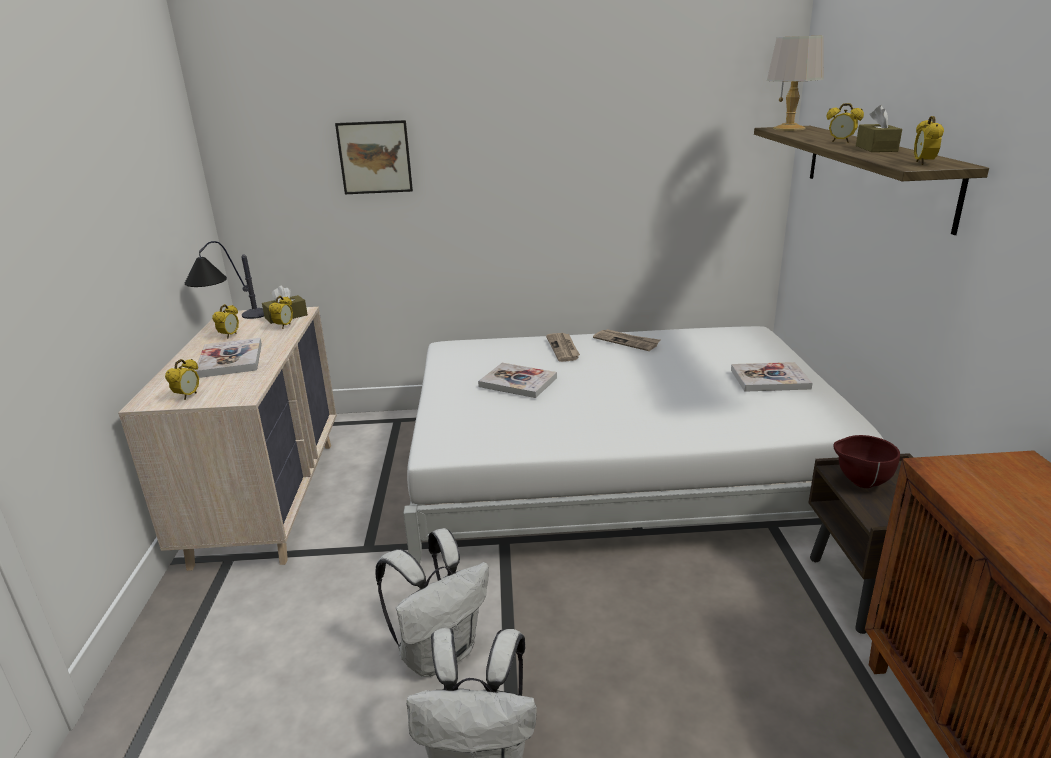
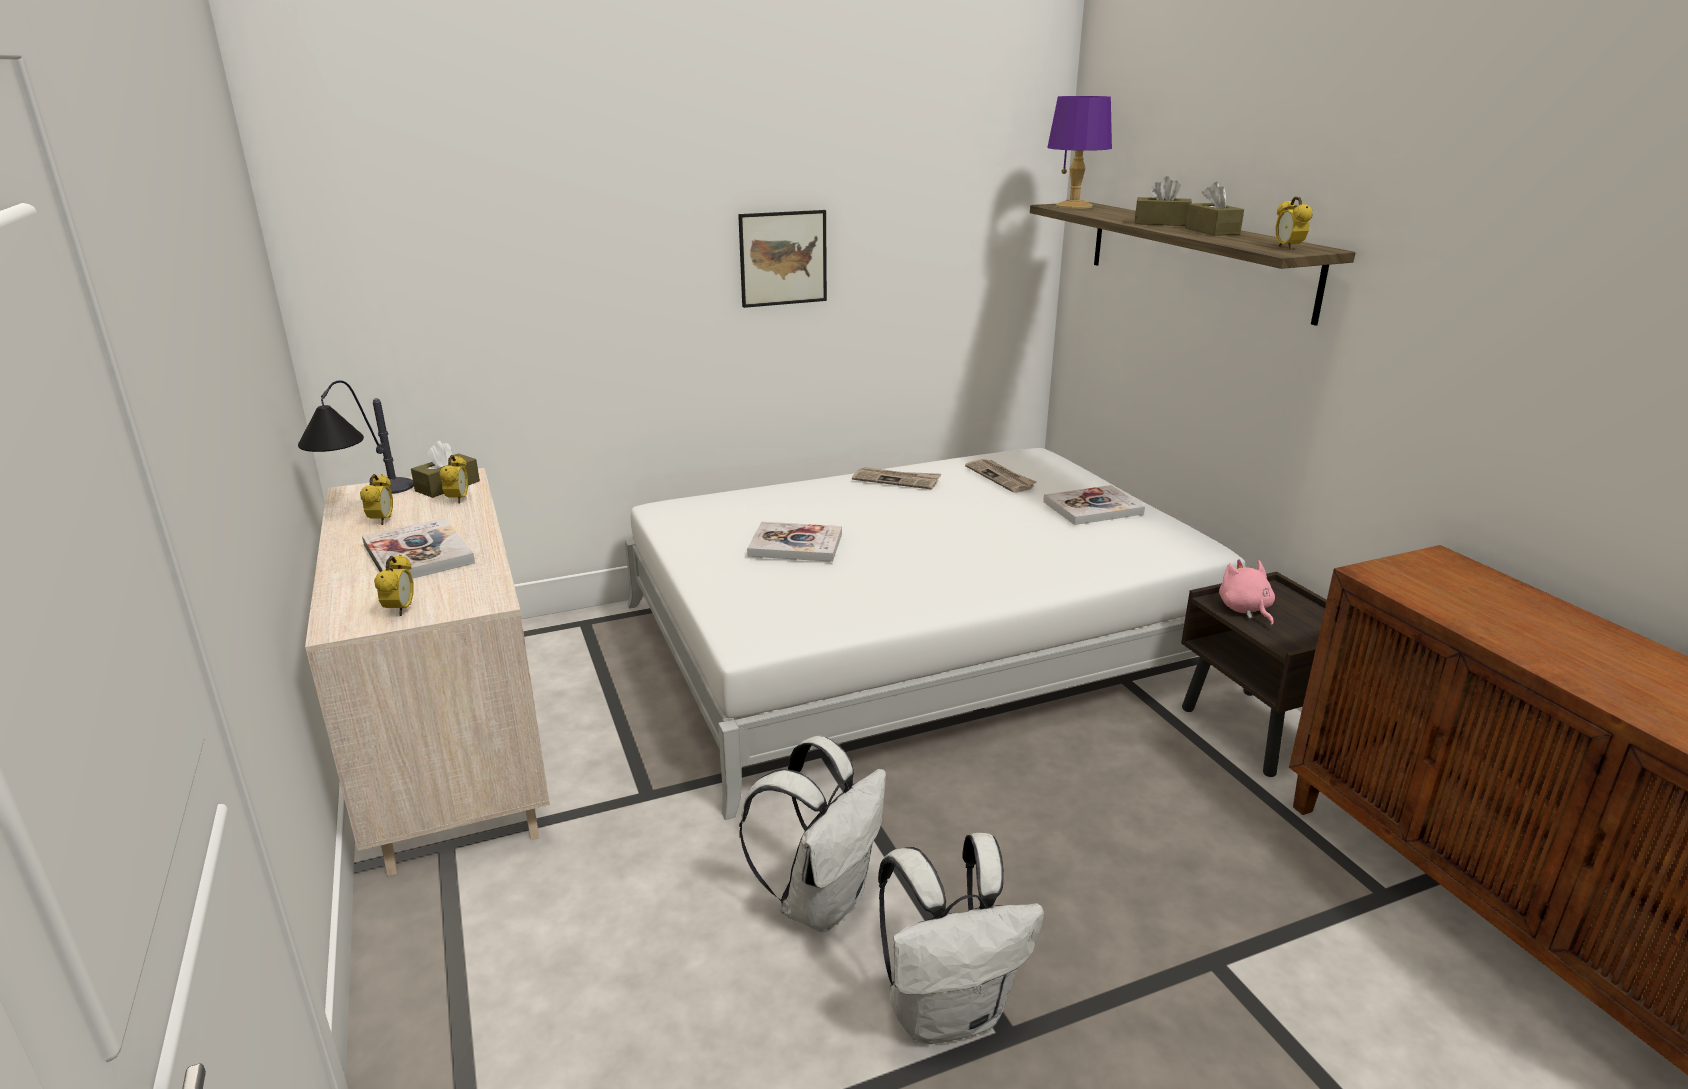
camera: 20 degrees left, 0 degrees up
(375, 157) = (544, 249): picture -> picture (783, 258)
(563, 348) = (824, 496): newspaper -> newspaper (1001, 478)
(789, 129) = (1074, 206): grey table lamp -> purple table lamp
(841, 142) = (1161, 223): alarm clock -> brown tissue box
(859, 483) = (1245, 610): brown bowl -> pink plush toy

